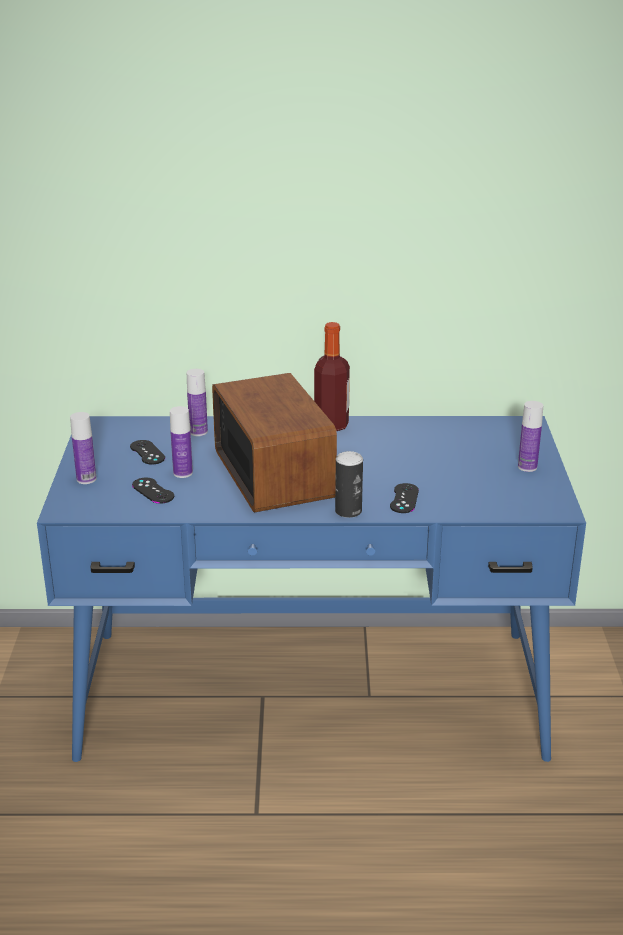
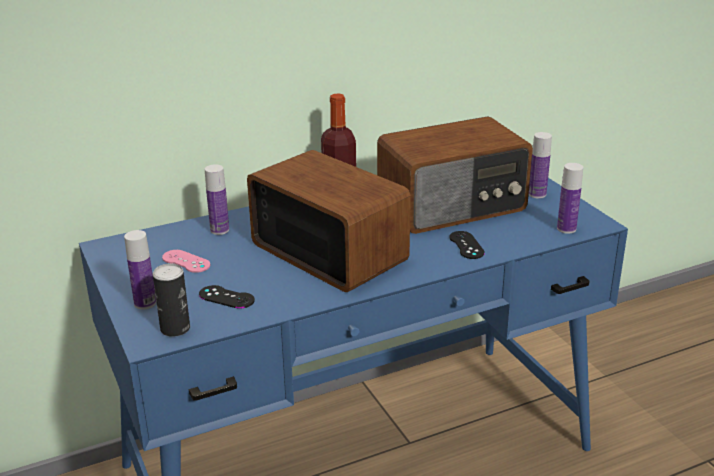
camera: 25 degrees left, 0 degrees up
(147, 452) = (186, 261): black game controller -> pink game controller
(183, 473) = (240, 272): bottle -> bottle (566, 229)
(348, 511) = (430, 269): can -> can (175, 328)
(429, 459) = (453, 206): none -> radio

